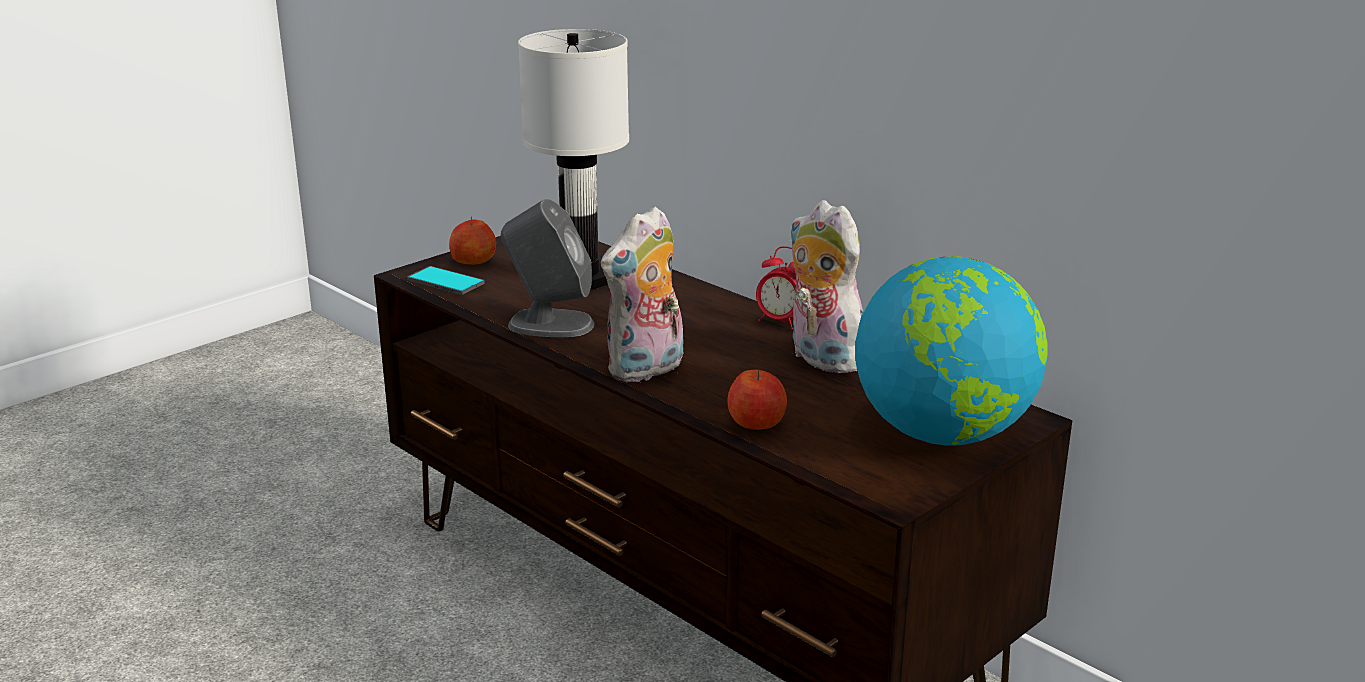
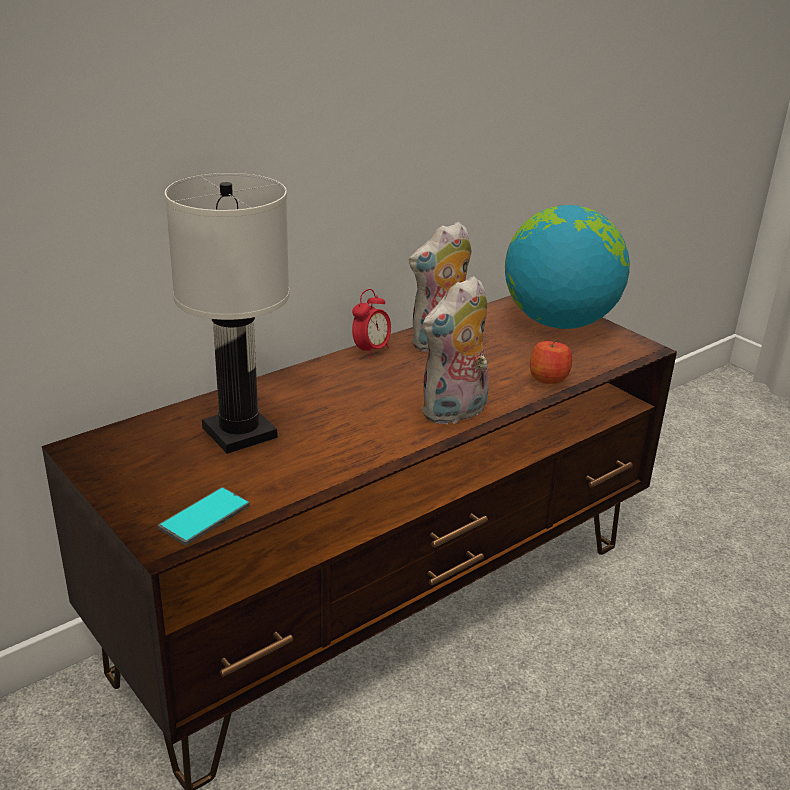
camera: 85 degrees left, 5 degrees up
(473, 260) = (146, 497): apple -> none
(549, 324) = (346, 454): grey speaker -> none
(647, 370) = (455, 413): plush toy -> plush toy turned 90 degrees clockwise

